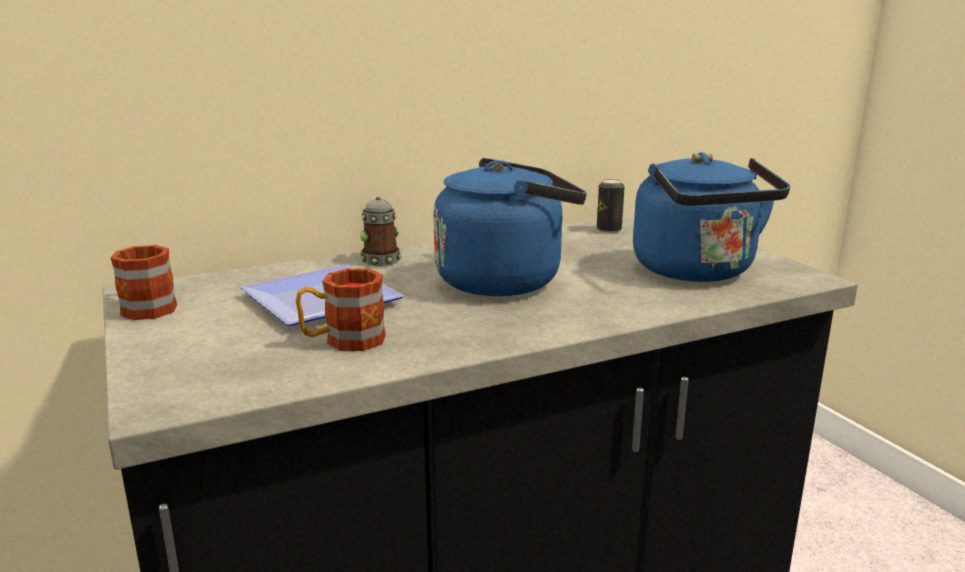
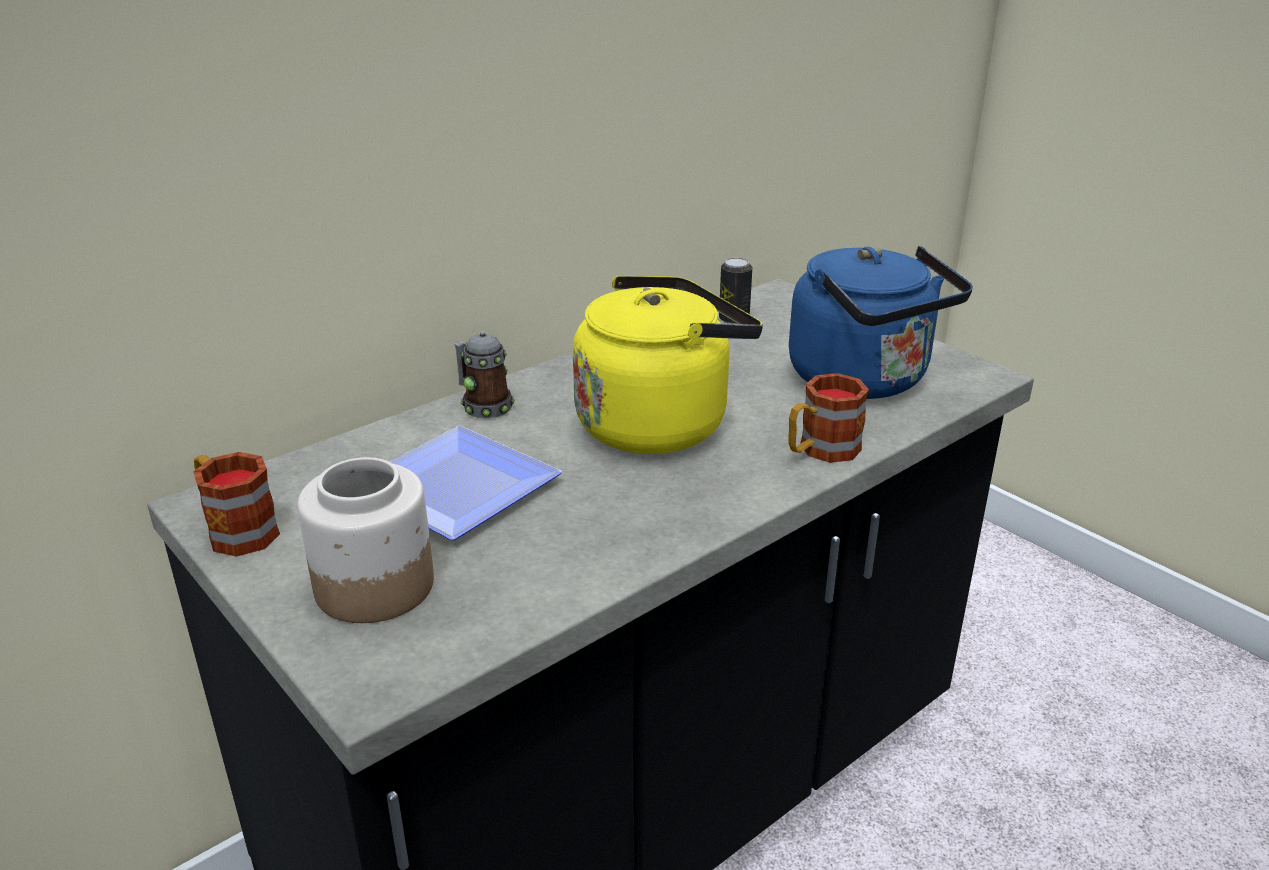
camera: 15 degrees left, 10 degrees up
(212, 348) = (373, 587): none -> jar
(343, 341) = (525, 550): mug -> mug (820, 451)
(506, 280) = (658, 423): blue kettle -> yellow kettle

